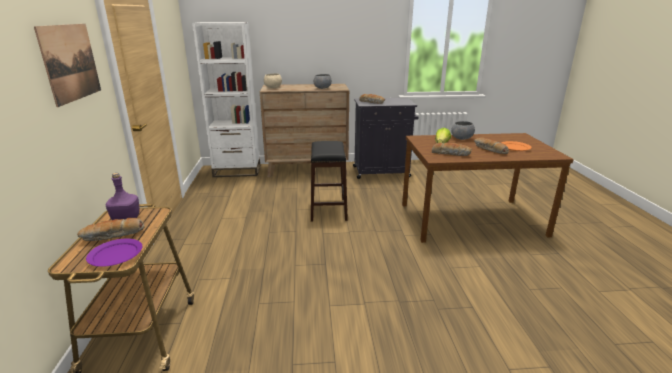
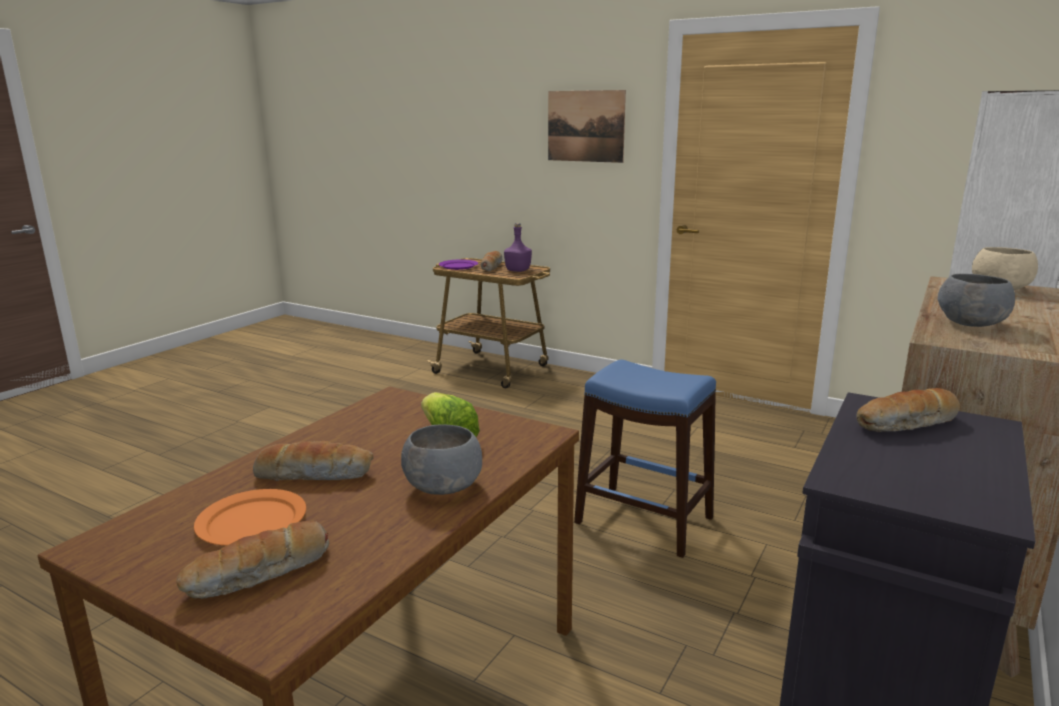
camera: 125 degrees right, 5 degrees down
(328, 209) = (644, 519): black stool -> blue stool
(451, 153) = (384, 421): bread -> bread (260, 575)

